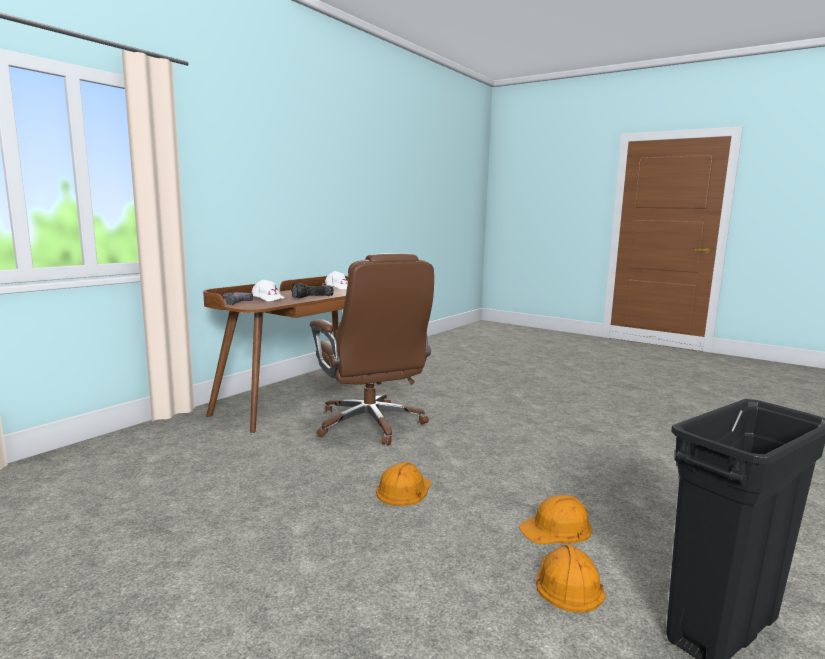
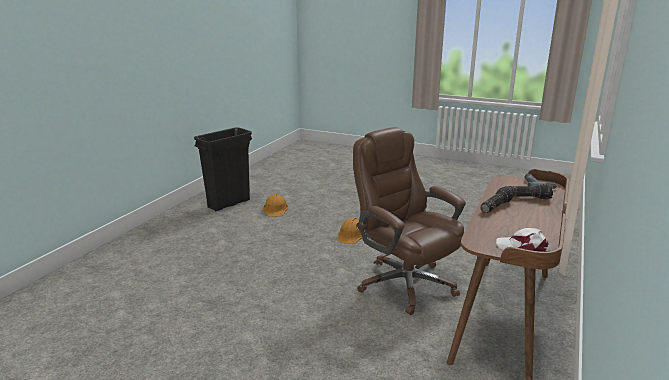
camera: 170 degrees right, 10 degrees up
(268, 298) = (528, 197): white cap -> flashlight
(557, 528) = (272, 225): orange hard hat -> none

